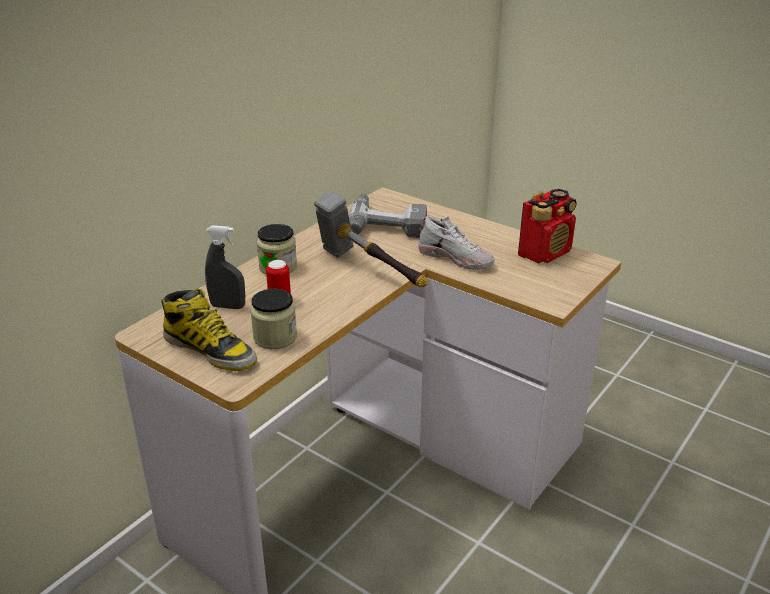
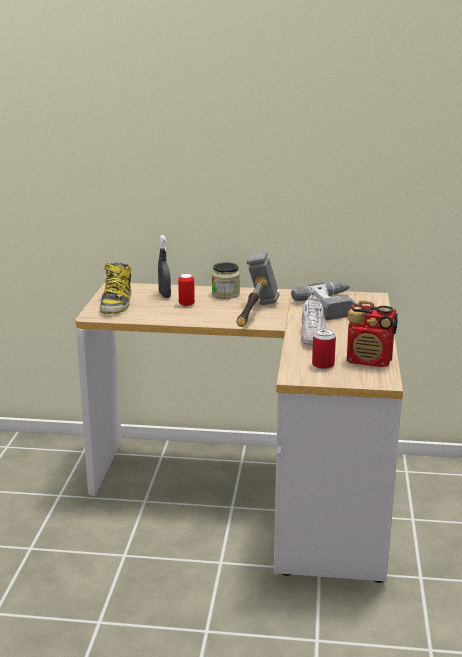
camera: 60 degrees right, 10 degrees down
(275, 337) = (146, 313): jar -> none
(536, 278) = (323, 365): none -> can

